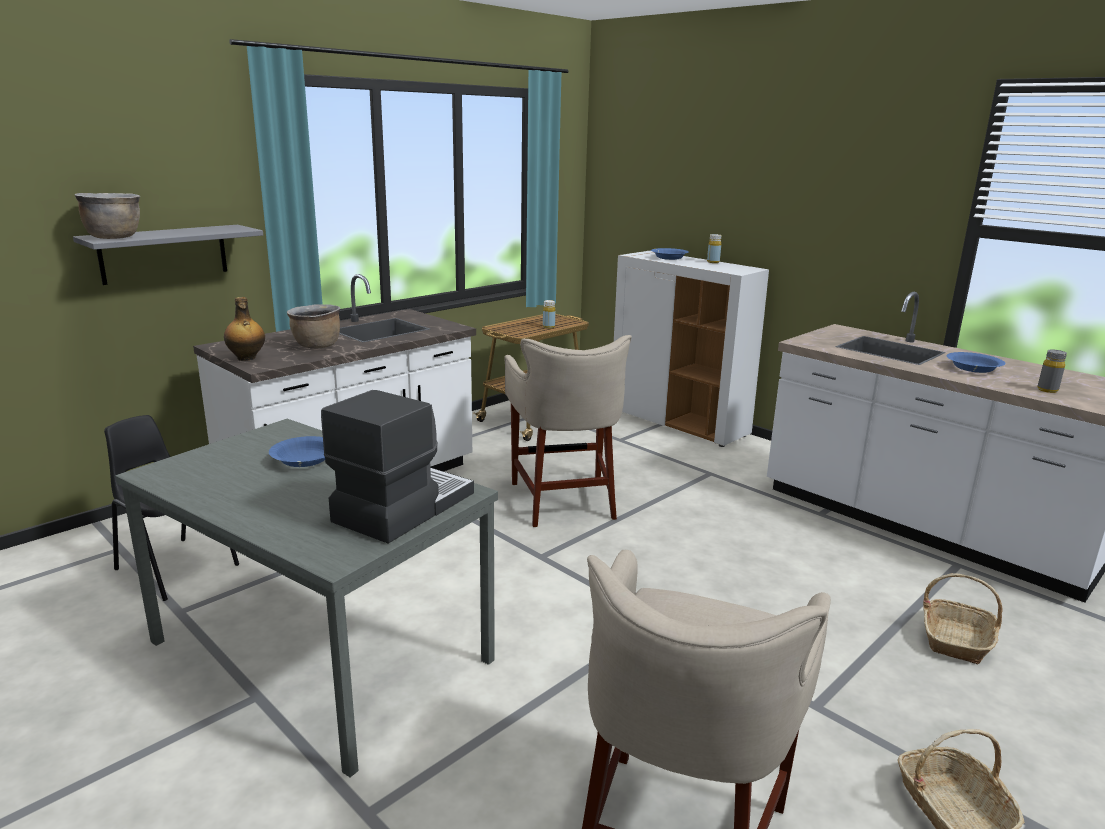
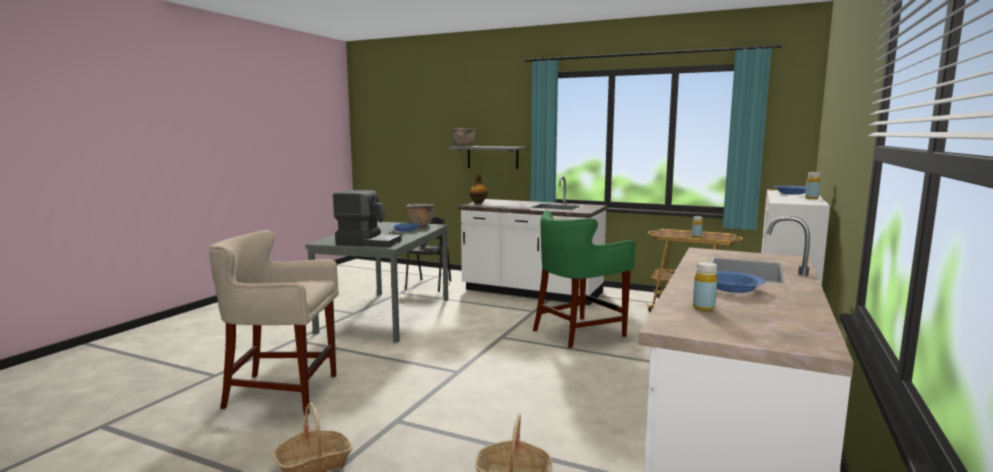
camera: 70 degrees right, 10 degrees down
(316, 346) = (510, 205): brown cooking pot -> brown cooking pot (420, 225)
(565, 499) = (579, 332): beige stool -> green stool
(1047, 390) = (703, 308): grey bottle -> yellow bottle

